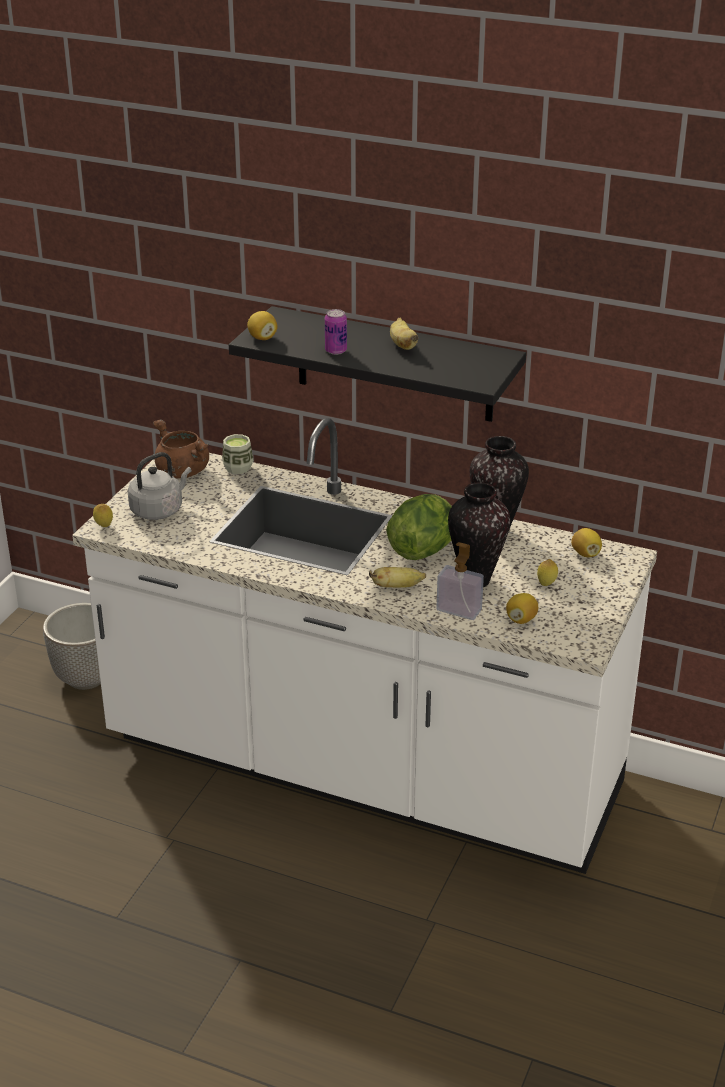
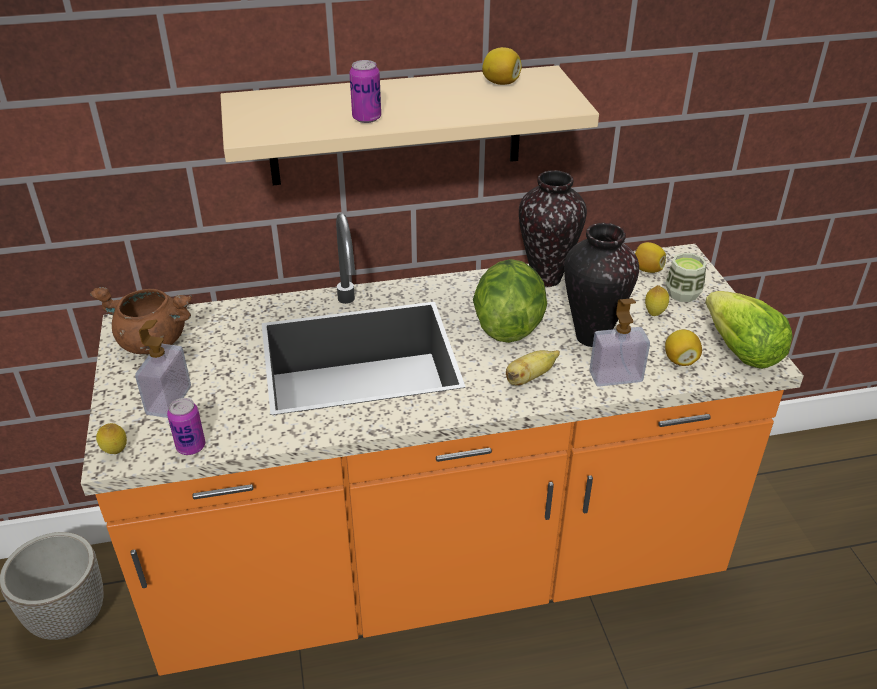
camera: 35 degrees left, 5 degrees up
(147, 540) = (191, 447): none -> can
(159, 510) = (169, 400): grey kettle -> soap dispenser
(238, 468) = (215, 312): cup -> cup (682, 293)
(262, 338) = (258, 129): lemon -> lemon (501, 83)
(362, 770) = (438, 571): white counter -> orange counter
(394, 365) = (396, 126): black shelf -> beige shelf
(402, 345) = (430, 92): banana -> none
(576, 633) = (741, 352): none -> lettuce

